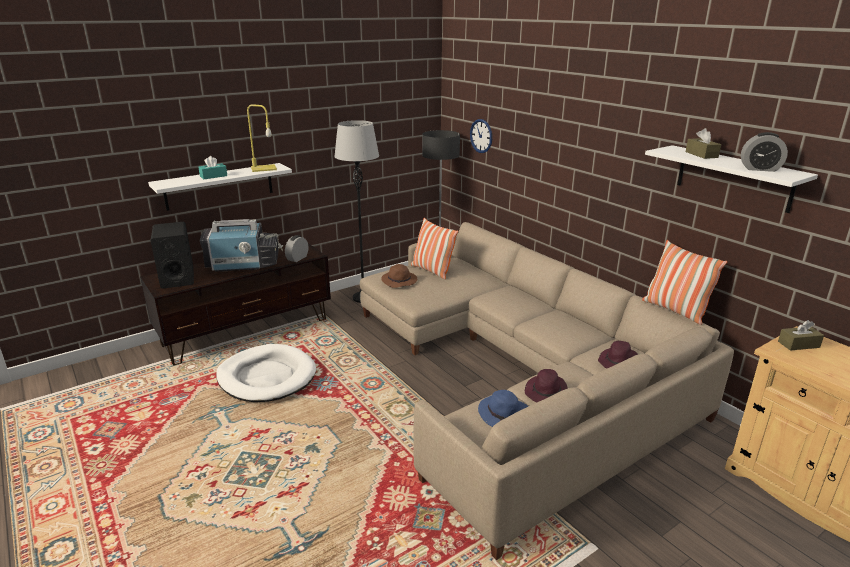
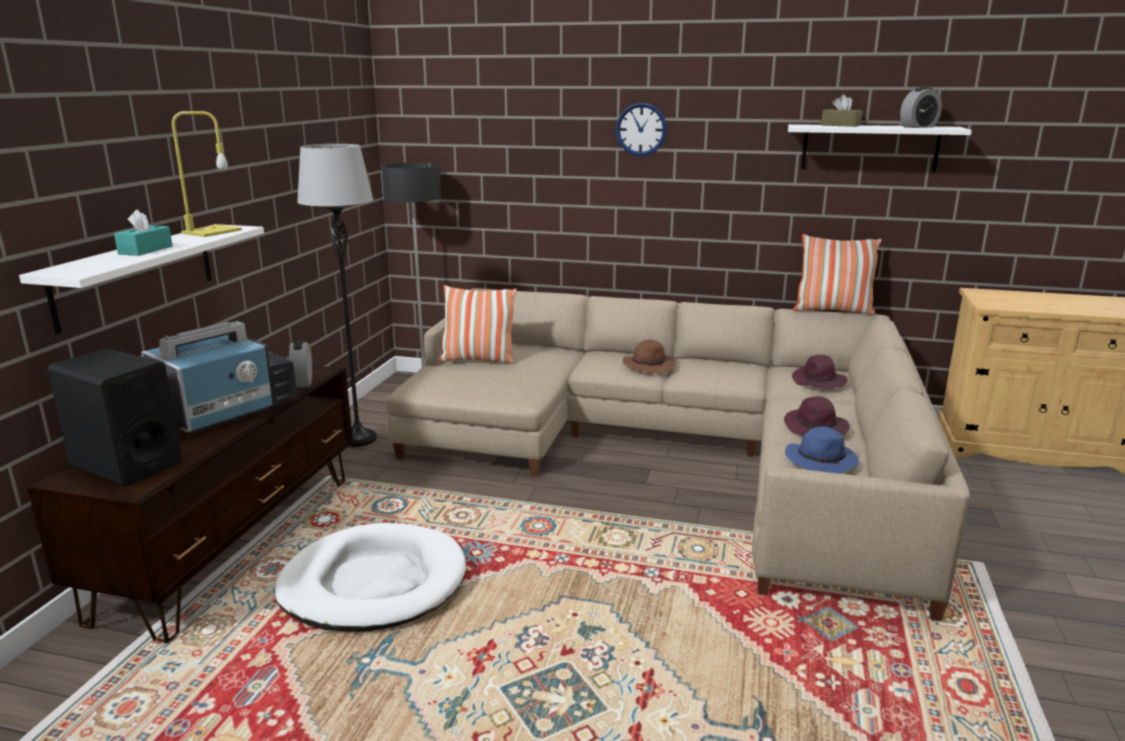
camera: 40 degrees left, 5 degrees down
(400, 281) = (459, 381): brown hat -> brown hat (649, 365)
(481, 136) = (471, 162): wall clock -> wall clock (641, 129)
(798, 344) = (990, 298): brown tissue box -> none

